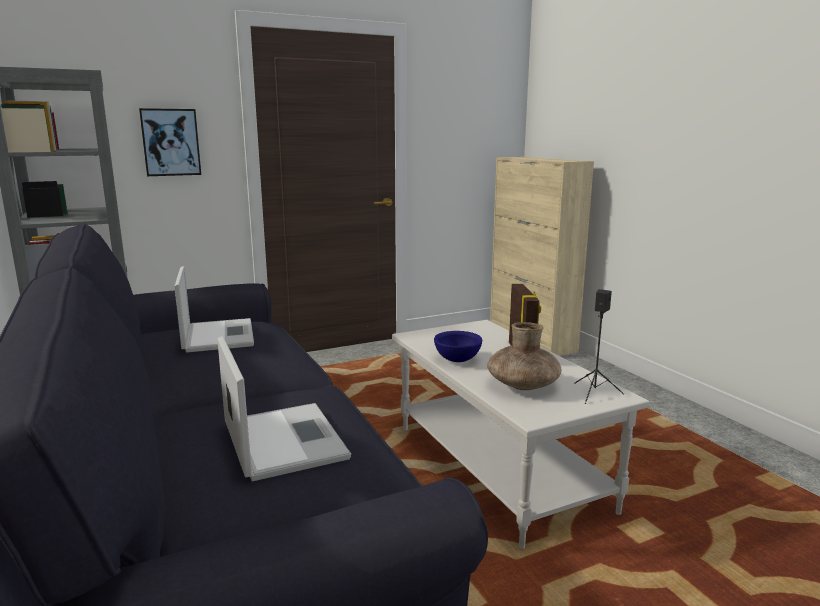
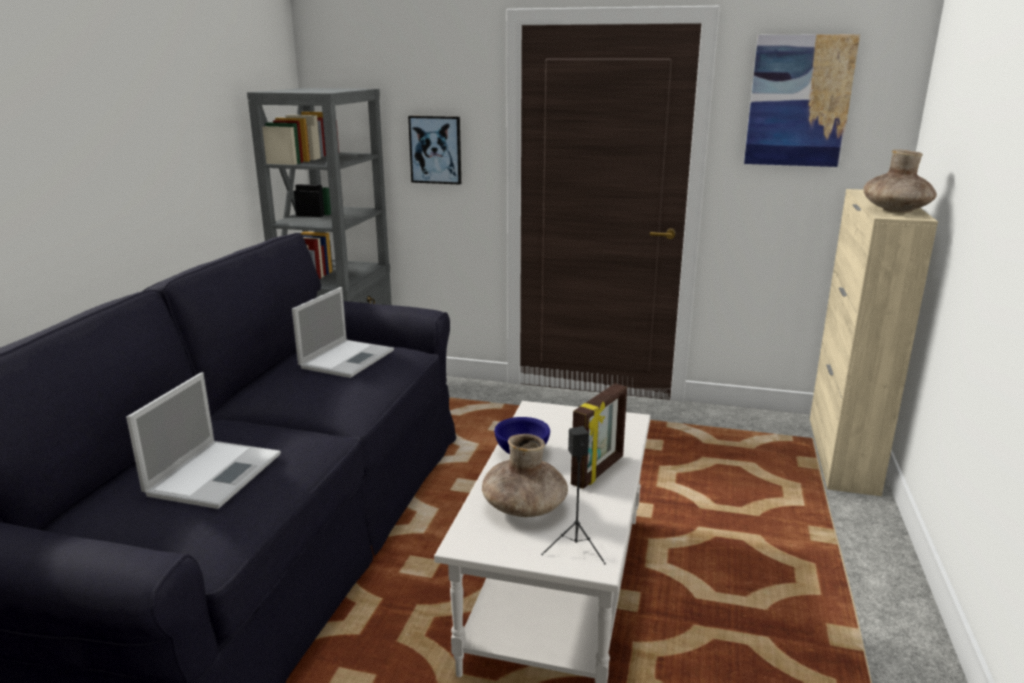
camera: 40 degrees right, 5 degrees up
(460, 97) = (799, 101): none -> picture
(560, 160) = (896, 210): none -> brown vase

